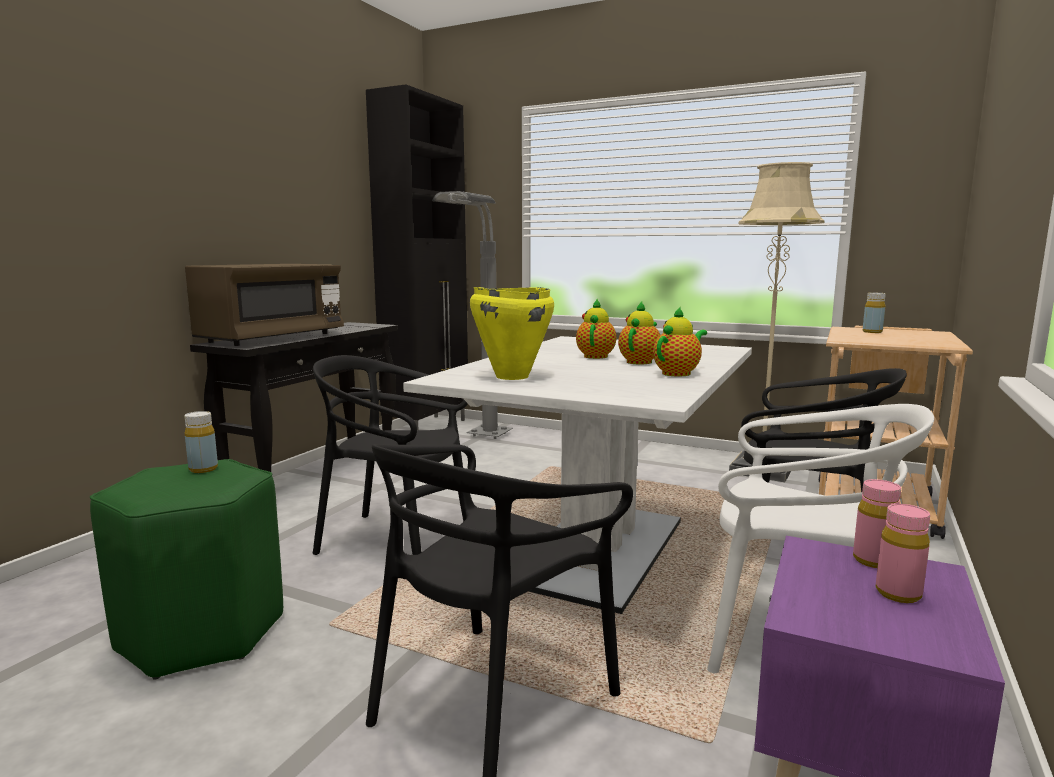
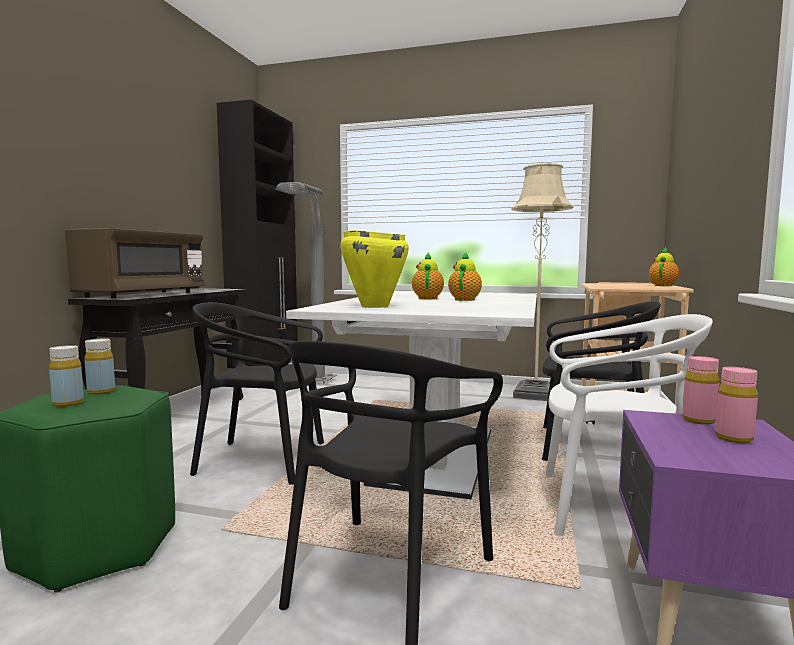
camera: 10 degrees left, 5 degrees down
(678, 373) = (502, 303): teapot -> teapot (663, 285)
(872, 332) = (614, 284): yellow bottle -> yellow bottle (68, 403)

